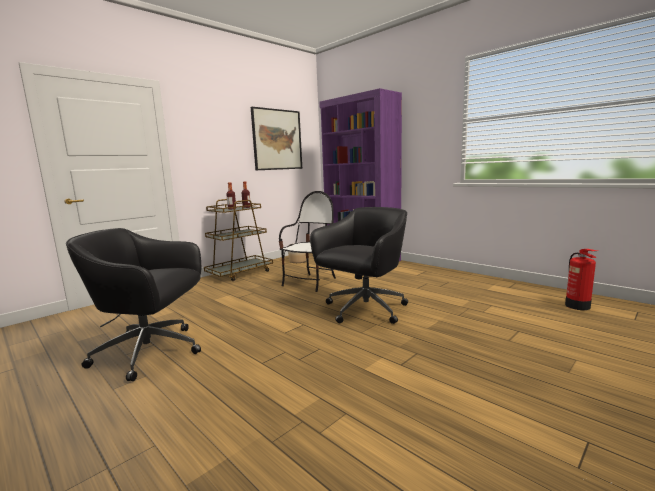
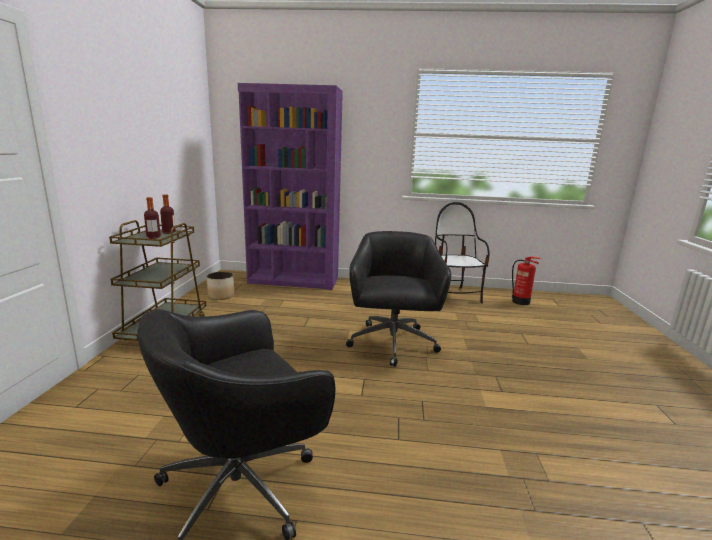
camera: 40 degrees left, 5 degrees up
(277, 140) = (174, 128): picture -> none
(310, 282) = (286, 324): chair -> chair (454, 296)

